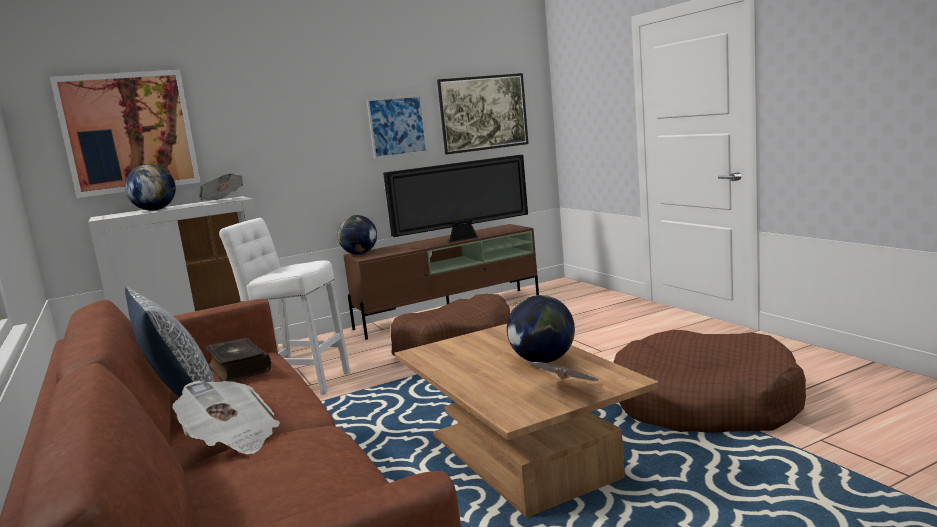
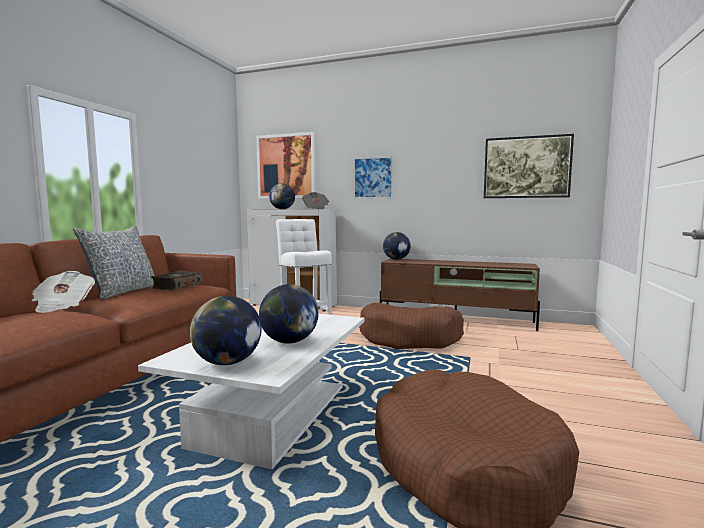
camera: 45 degrees right, 5 degrees down
(397, 126) = (446, 173): picture -> picture (373, 177)
(464, 239) = (471, 264): television -> none
(520, 456) = (274, 414): brown coffee table -> white coffee table
(567, 392) = (228, 362): newspaper -> globe

